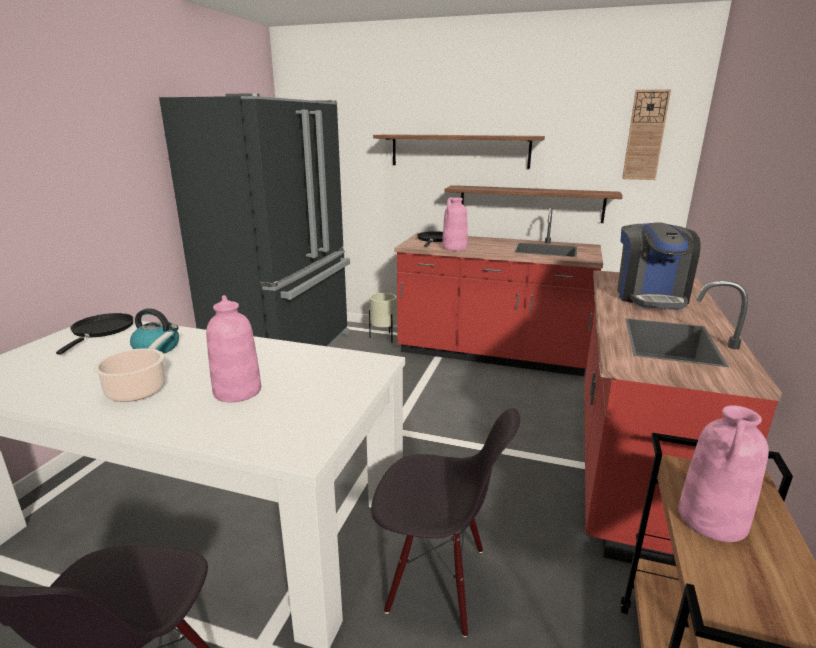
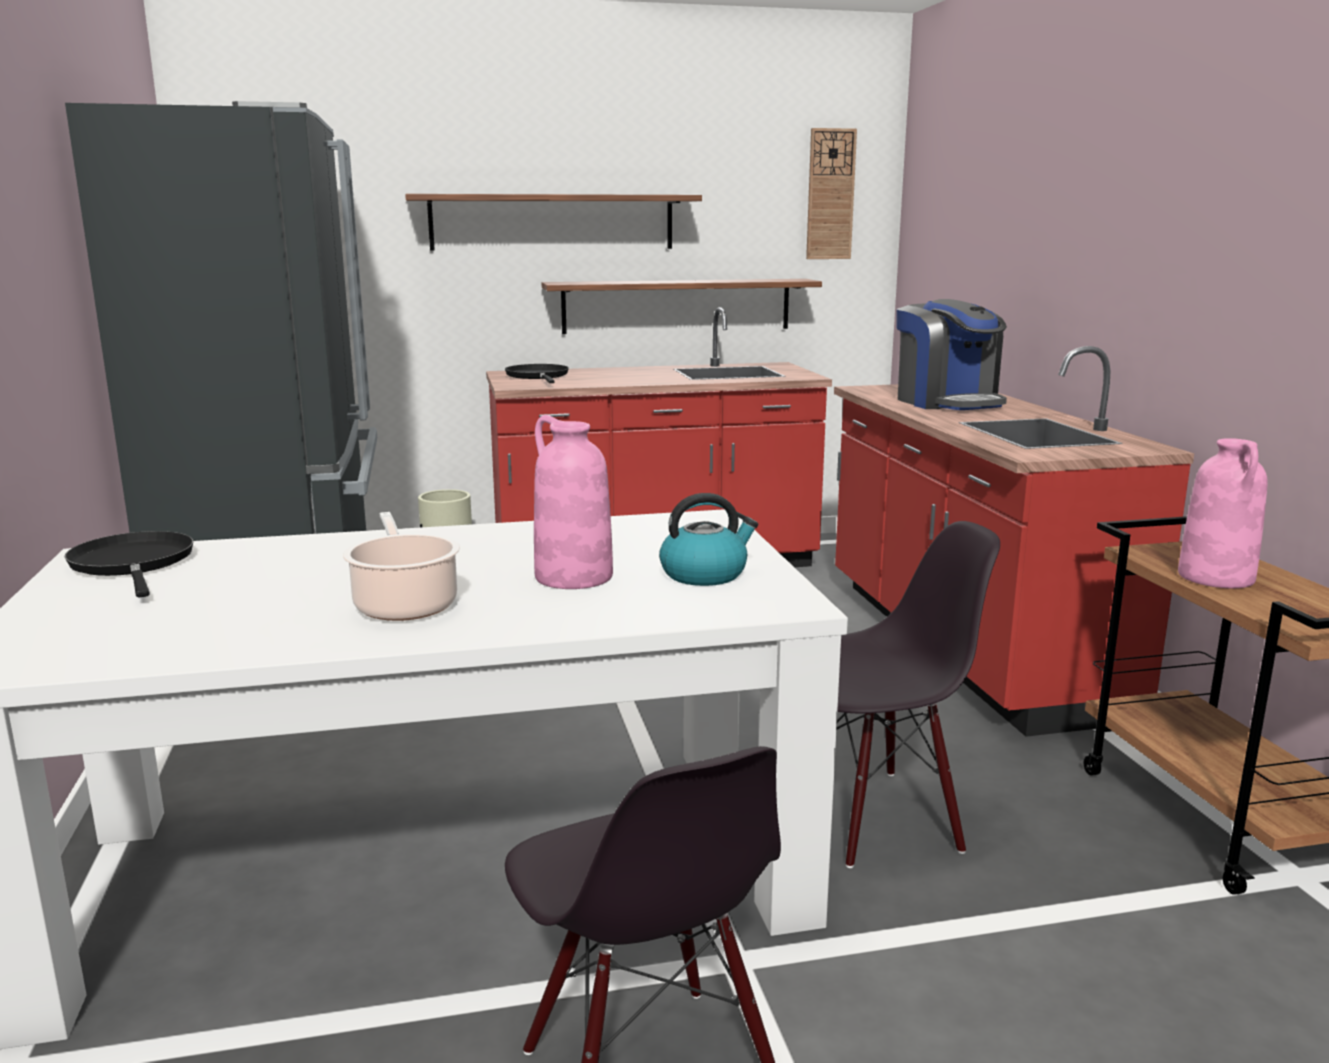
camera: 30 degrees left, 5 degrees down
(158, 348) = (316, 563): kettle -> kettle (705, 574)
(454, 248) = (594, 382): pink vase -> none

